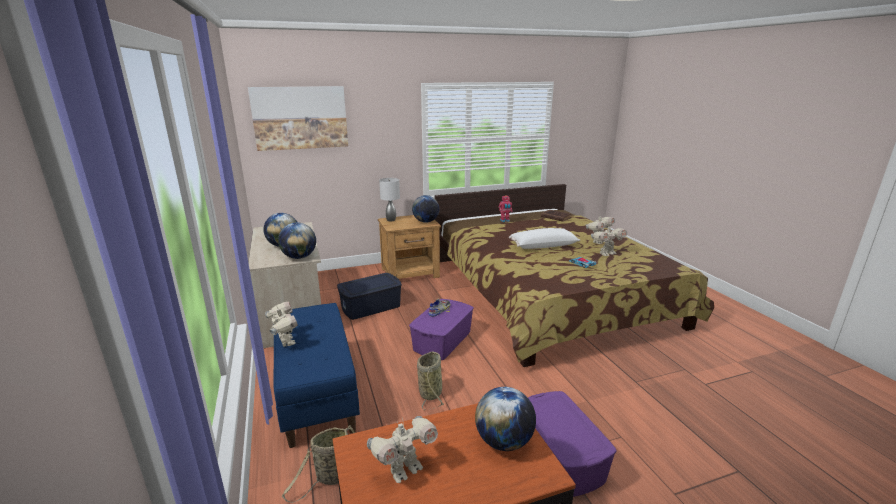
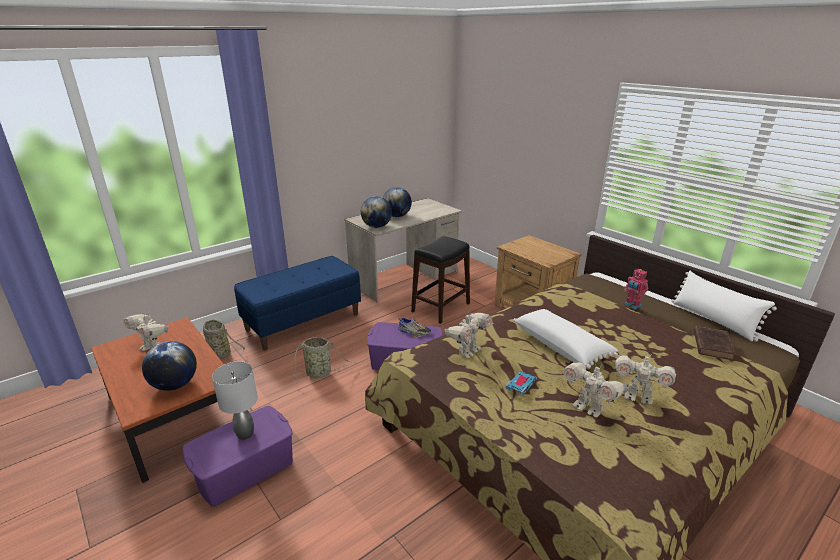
camera: 70 degrees right, 5 degrees up
(285, 342) = (290, 270): toy robot -> toy robot (467, 351)
(300, 118) = (496, 108): picture -> none
(371, 307) = (441, 307): blue storage box -> black stool
(391, 220) = (532, 241): grey table lamp -> grey table lamp (245, 434)
(426, 221) = (549, 258): globe -> none
(526, 212) = (713, 320): none -> white pillow

